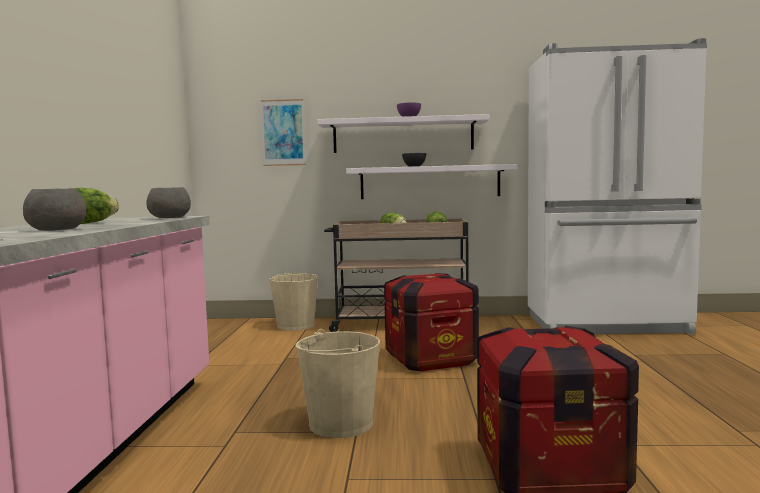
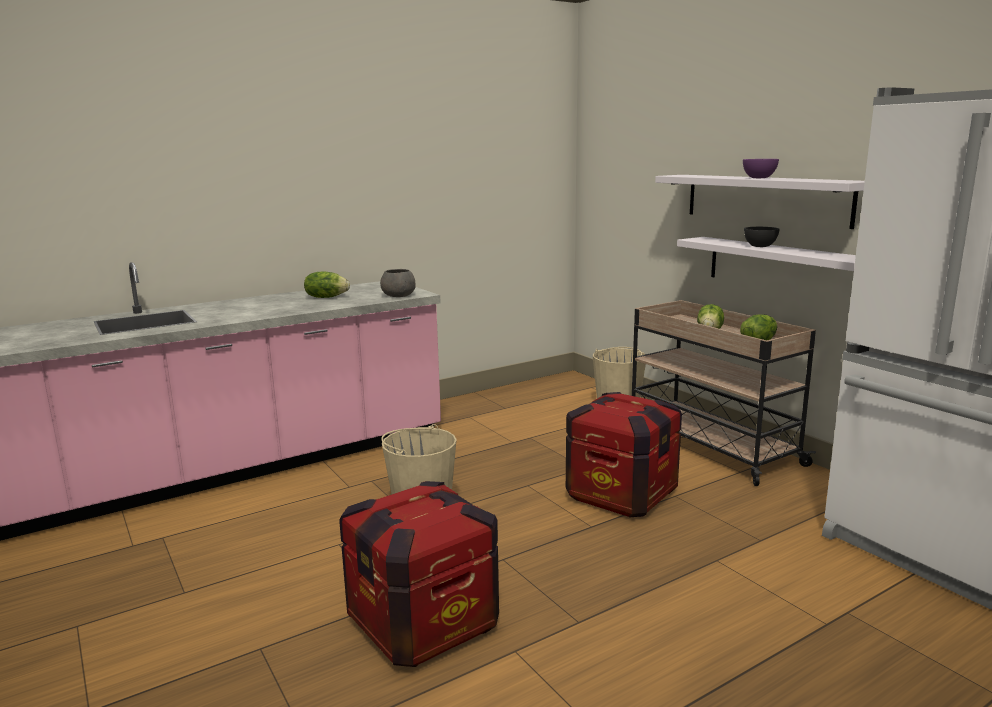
camera: 55 degrees right, 10 degrees up
(56, 230) = (266, 309): grey bowl -> none
(283, 132) = (646, 184): picture -> none

